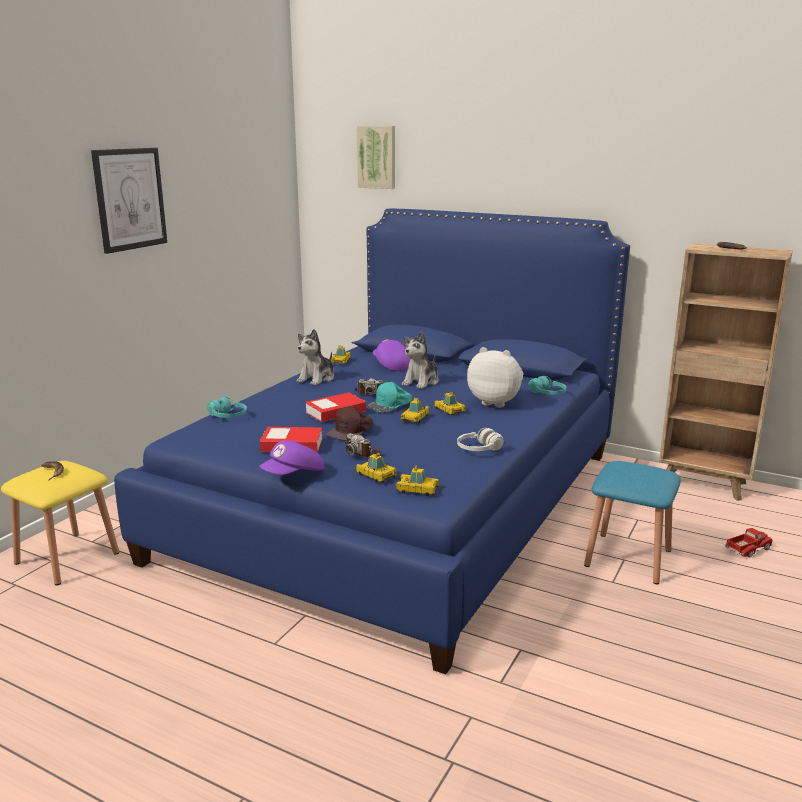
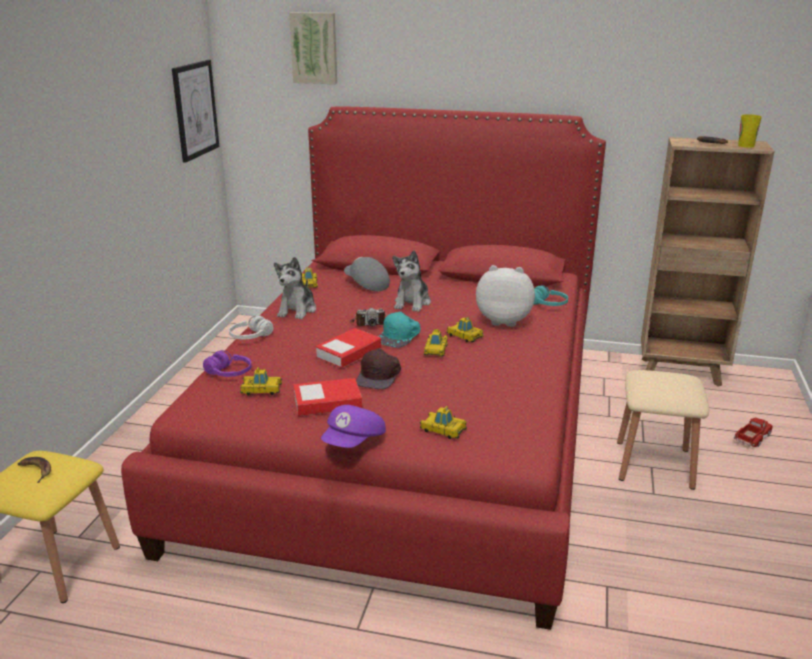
camera: 15 degrees left, 5 degrees up
(130, 199) = (60, 119): picture -> picture (195, 110)
(227, 417) = (229, 373): turquoise headphones -> purple headphones
(362, 452) = (408, 401): camera -> none
(390, 365) = (366, 284): purple cap -> grey cap
(400, 502) = (405, 434): blue bed -> red bed
(417, 490) = (497, 442): toy car -> toy car (261, 390)
(479, 449) = (525, 382): white headphones -> white headphones (251, 337)
(628, 557) = (654, 464): blue stool -> beige stool
(764, 252) = (746, 146): none -> cup

